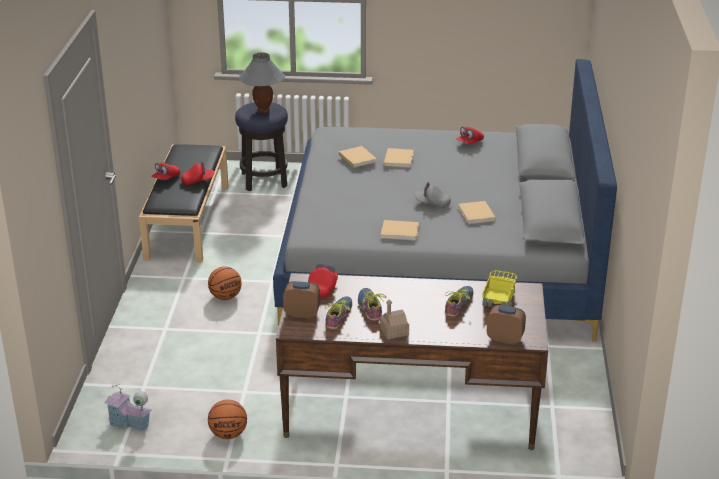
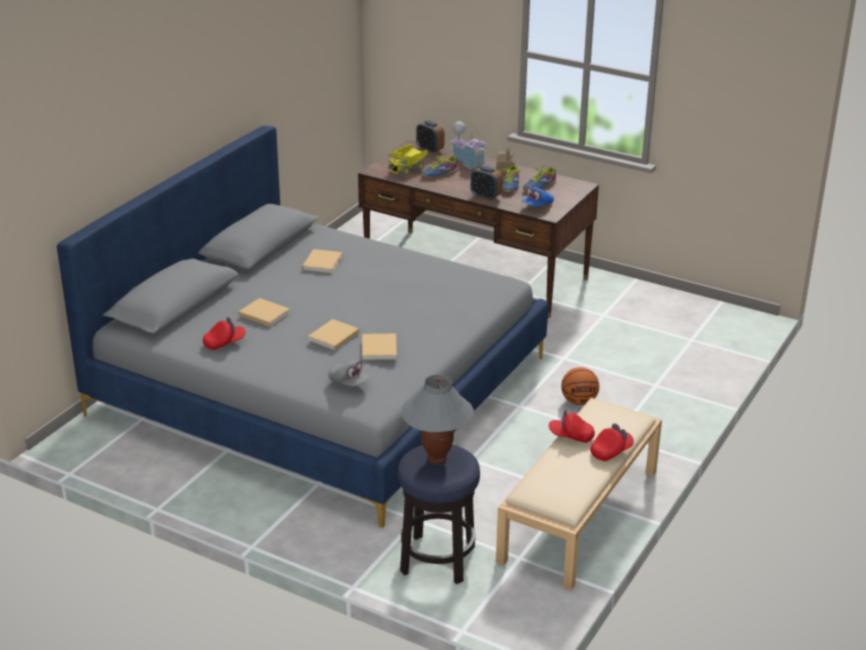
camera: 155 degrees left, 0 degrees up
(129, 424) = (711, 315): toy house -> toy house (468, 162)
(187, 221) = (579, 516): black bench -> beige bench
(228, 434) = (631, 290): basketball -> none
(302, 313) = (567, 193): alarm clock -> alarm clock (486, 196)
(323, 288) = (537, 206): red cap -> blue cap
(401, 232) = (412, 264): beige book -> beige book (263, 313)
(432, 204) = (353, 282): grey cap -> grey cap (349, 382)

